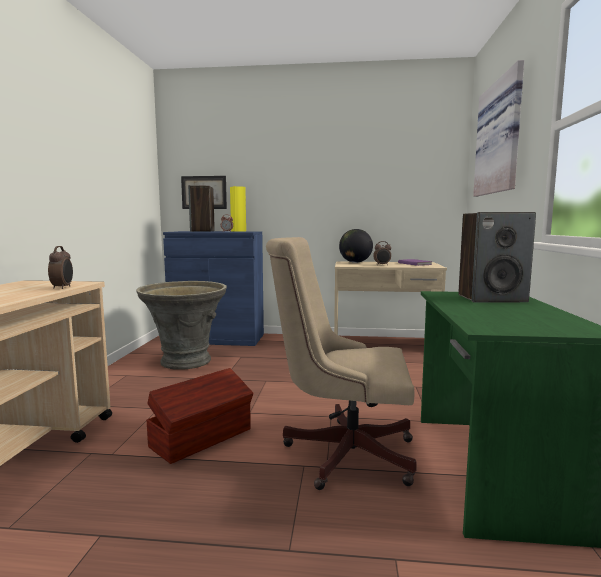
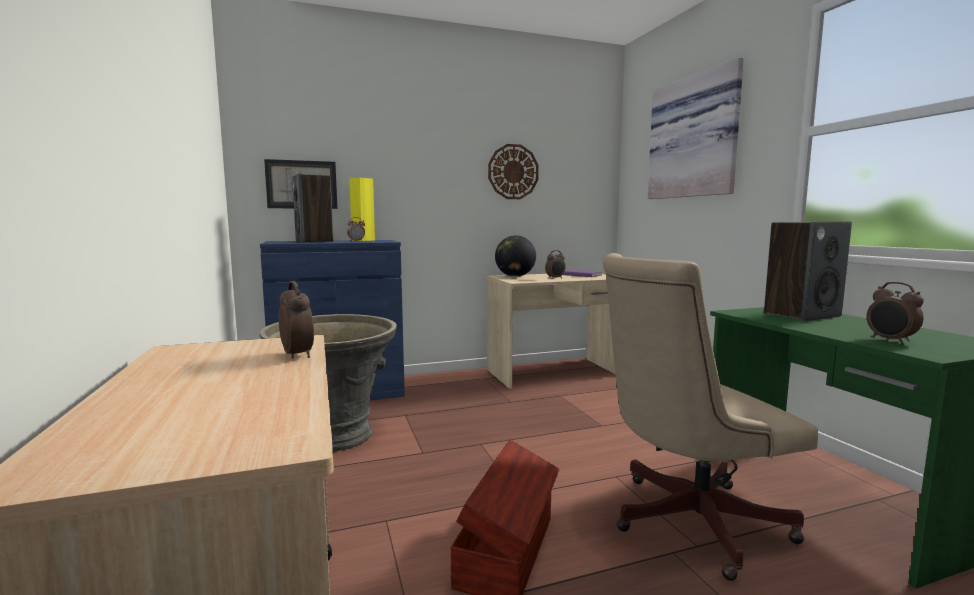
camera: 25 degrees left, 0 degrees up
(362, 177) = (513, 172): none -> wall clock
(491, 319) = (890, 340): none -> alarm clock

